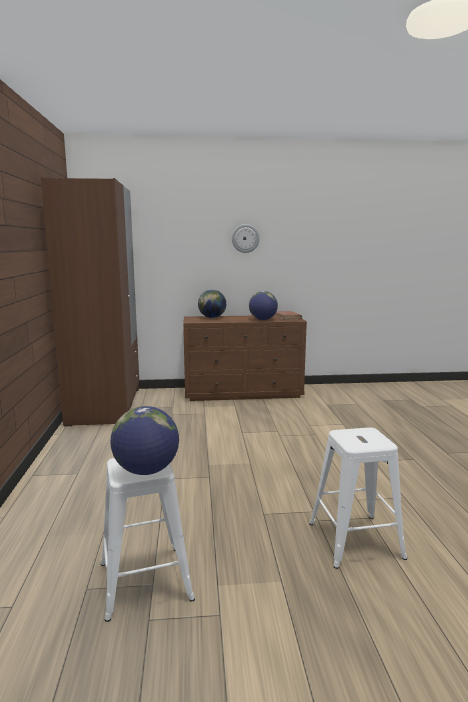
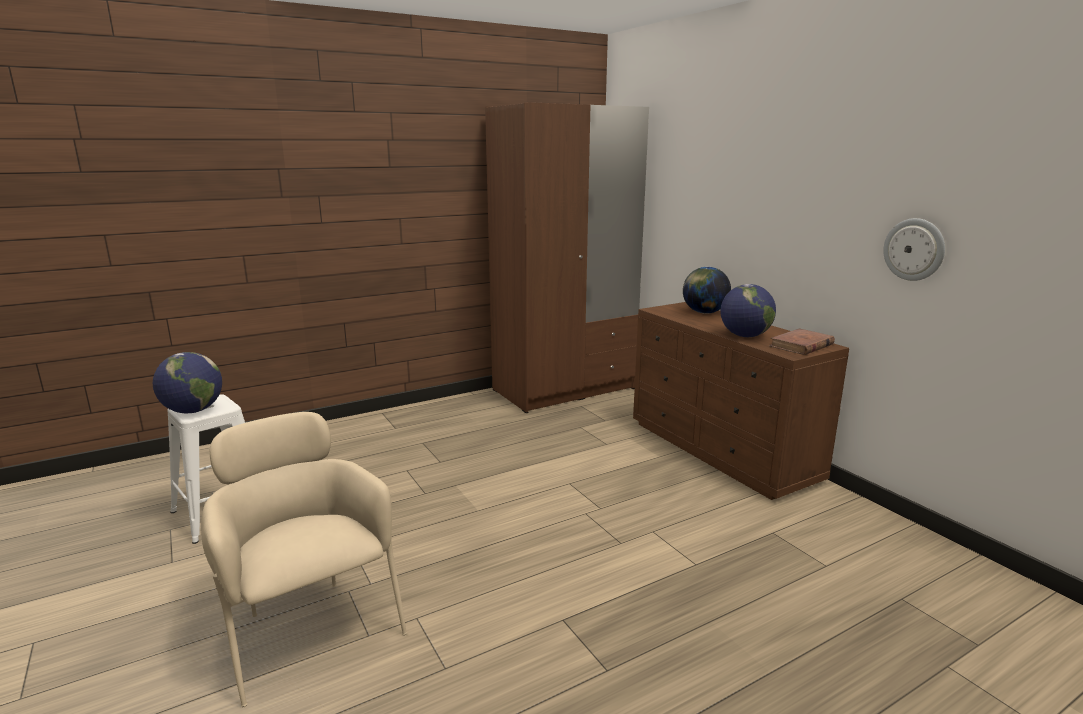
camera: 65 degrees right, 5 degrees up
(245, 238) = (784, 183): wall clock -> wall clock (914, 249)
(353, 539) = (309, 628): white stool -> beige armchair

